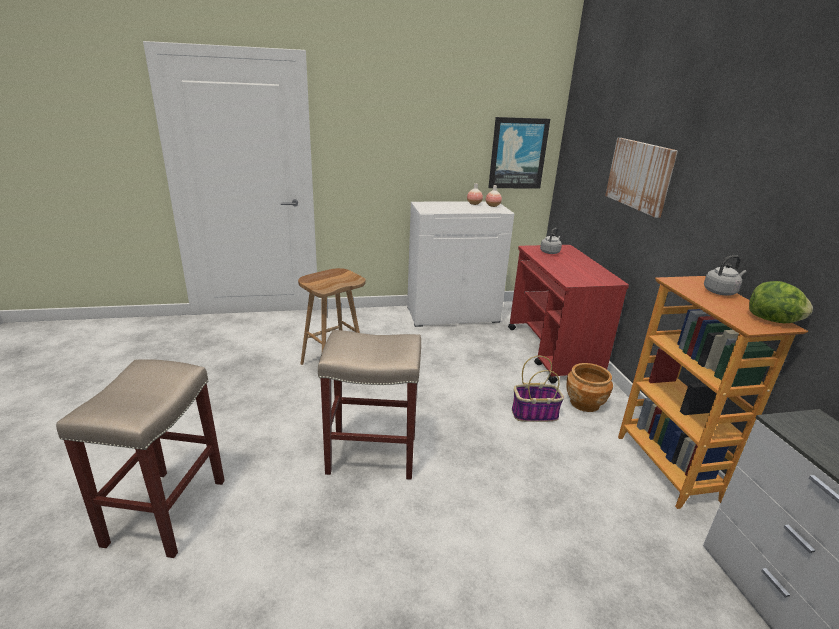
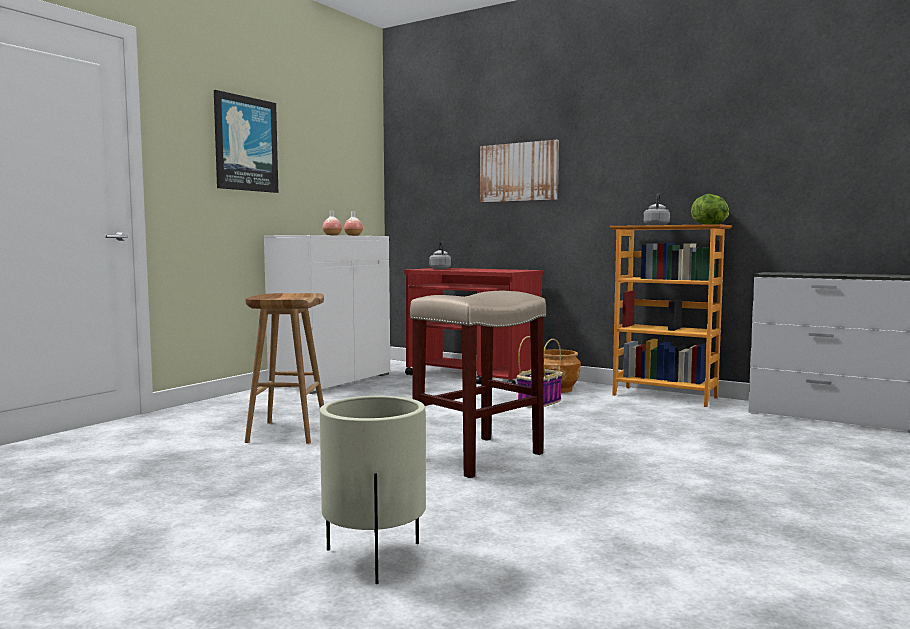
camera: 45 degrees left, 20 degrees down
(167, 510) = (373, 558): beige stool -> beige planter
(518, 153) = (353, 183): picture -> picture (245, 144)

